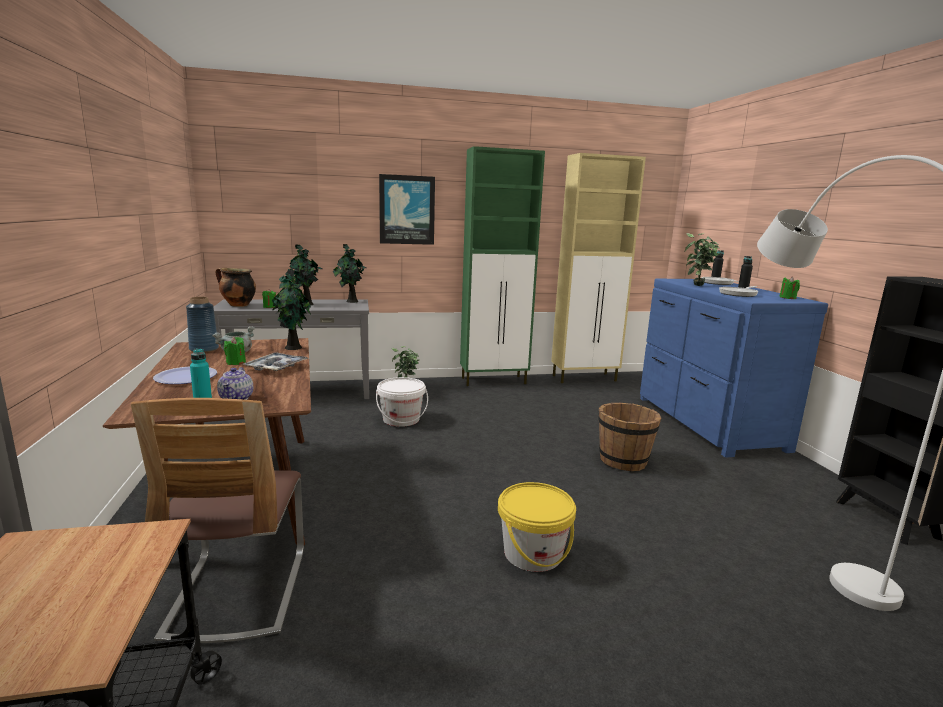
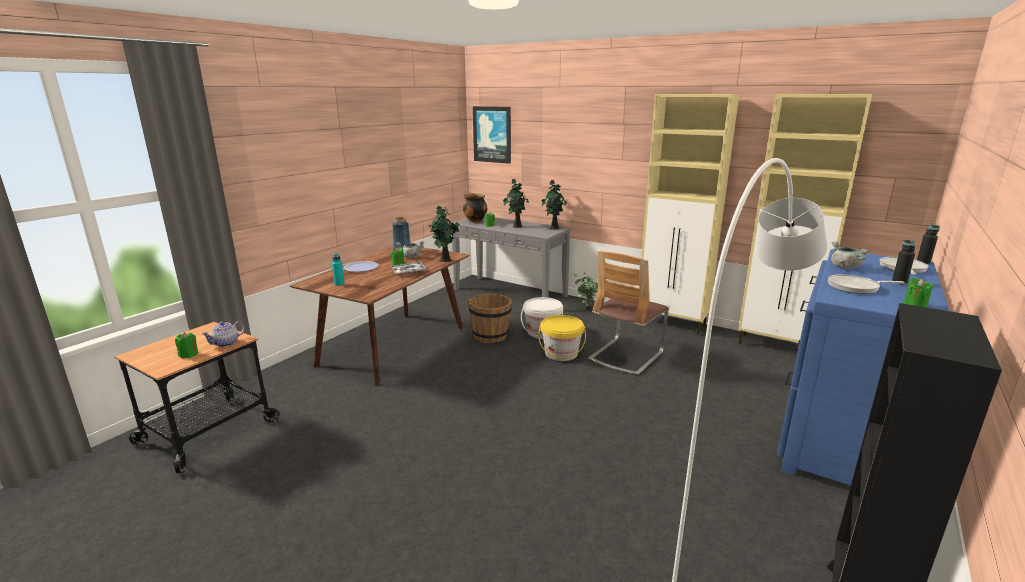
camera: 45 degrees right, 5 degrees up
(86, 605) = (189, 354): none -> green candle
(237, 398) = (355, 286): teapot -> teapot (226, 343)
(238, 592) = (325, 394): chair -> chair (626, 356)
(407, 210) = (608, 152): picture -> picture (492, 134)
(494, 381) = (672, 323): green cabinet -> beige cabinet
(533, 553) = (473, 449): yellow bucket -> yellow bucket (561, 353)
(623, 460) = (661, 427): brown bucket -> brown bucket (490, 336)
(697, 286) = (844, 267): potted plant -> grey cooking pot

